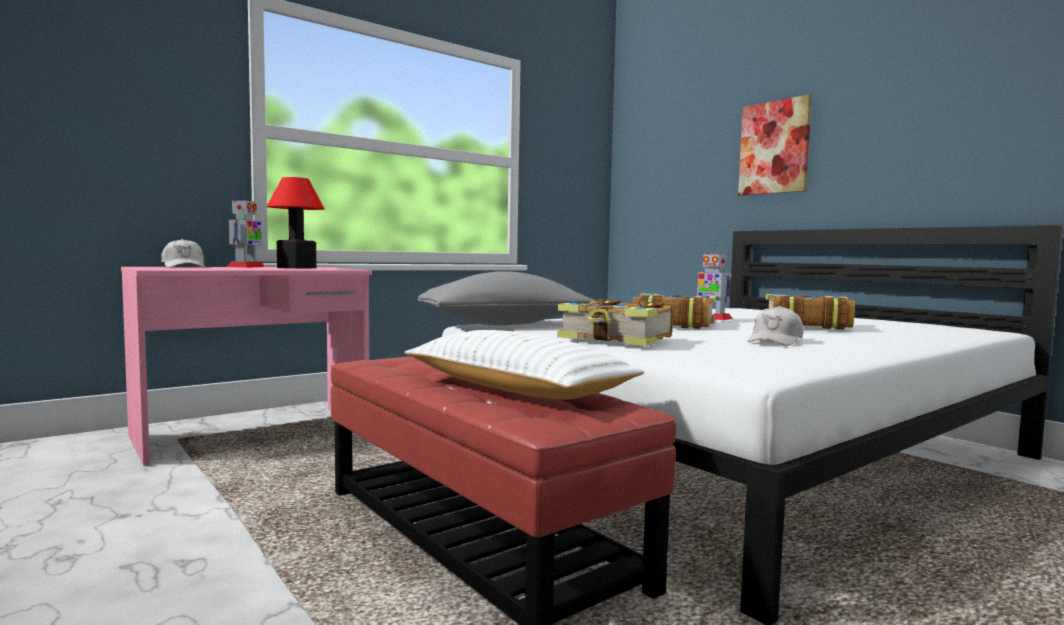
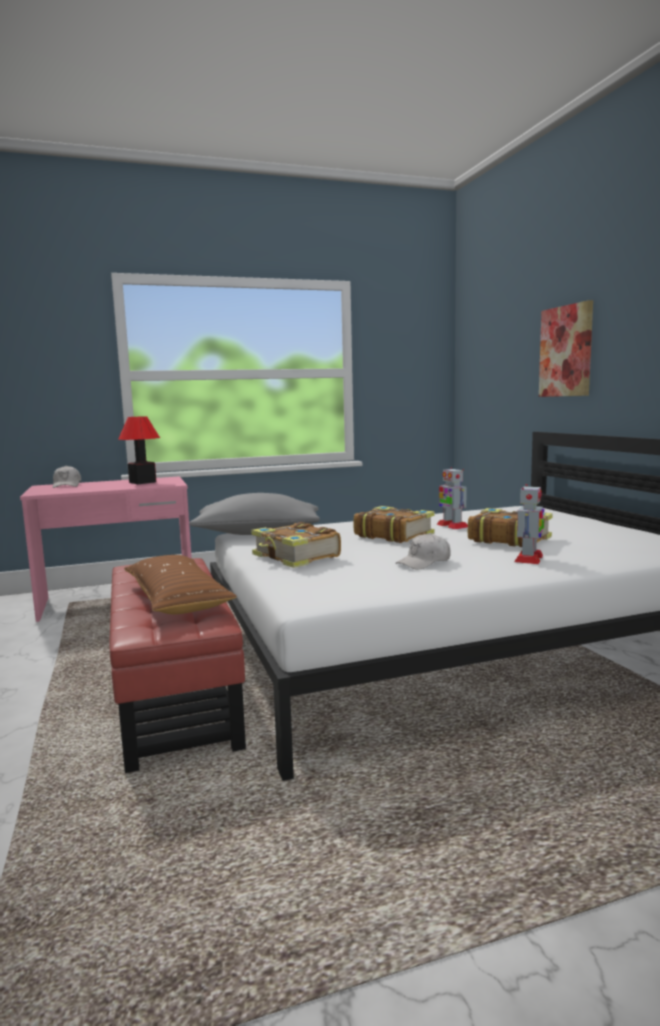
camera: 20 degrees right, 5 degrees up
(246, 267) = (110, 482): toy robot -> toy robot (529, 559)
(516, 389) = (177, 600): white pillow -> brown pillow

